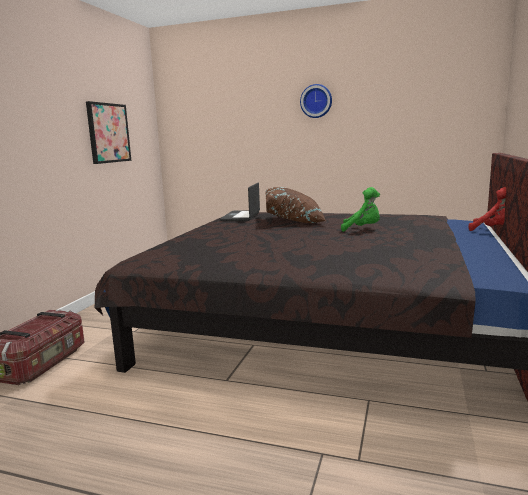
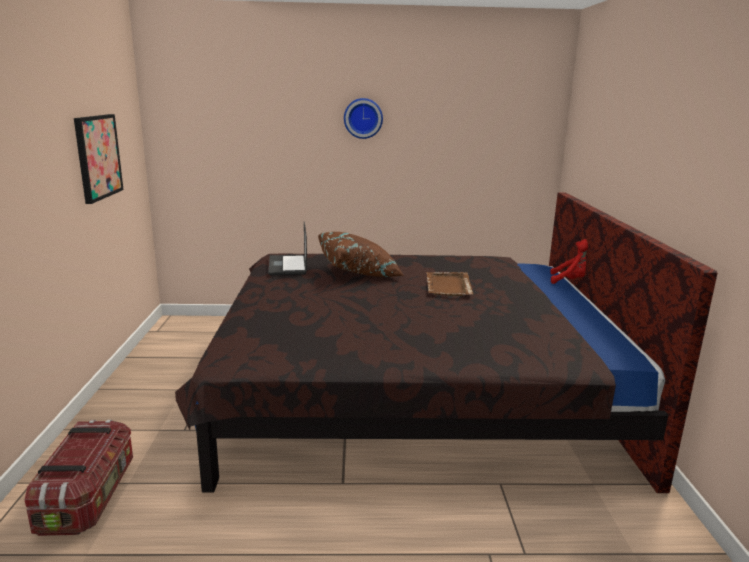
camera: 20 degrees left, 5 degrees up
(362, 229) = (448, 286): green plush toy -> brown tray

